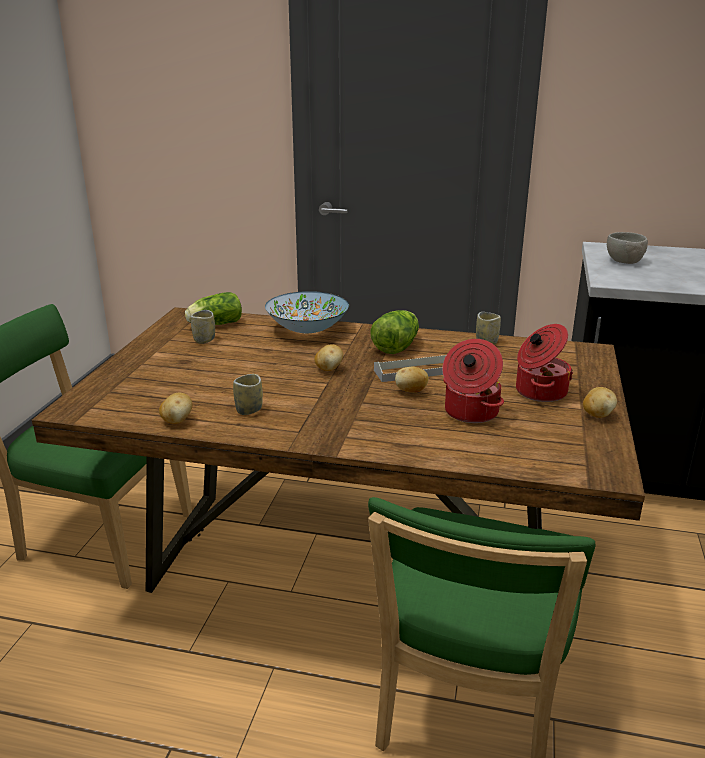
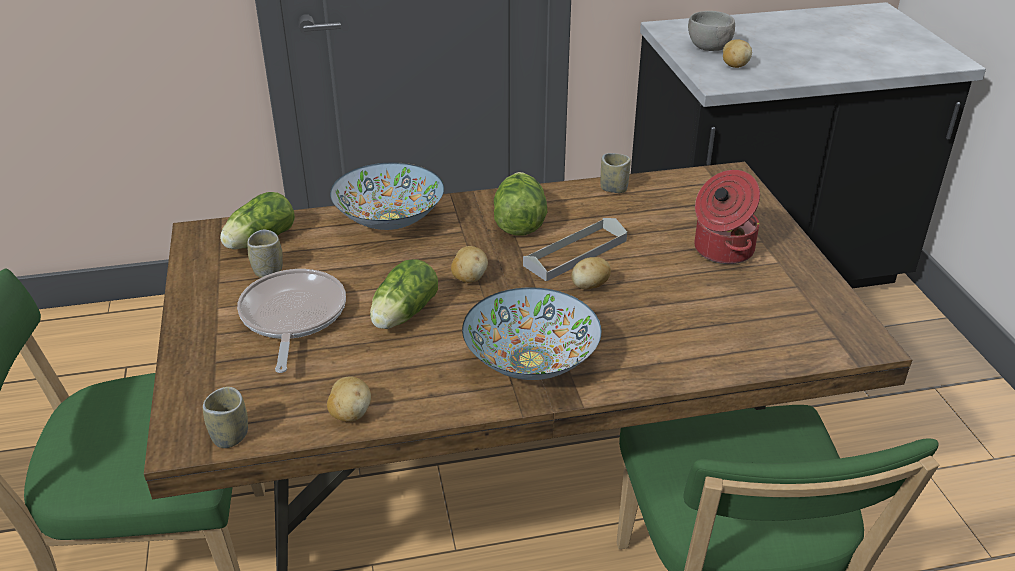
camera: 25 degrees left, 10 degrees up
(194, 365) = (292, 317): none -> frying pan
(249, 410) = (425, 369): cup -> cup (230, 436)
(263, 379) = (402, 315): none -> lettuce
(324, 422) = (530, 361): none -> bowl
(470, 412) = (674, 299): cooking pot -> none
(597, 415) = (799, 266): potato -> potato (734, 66)

